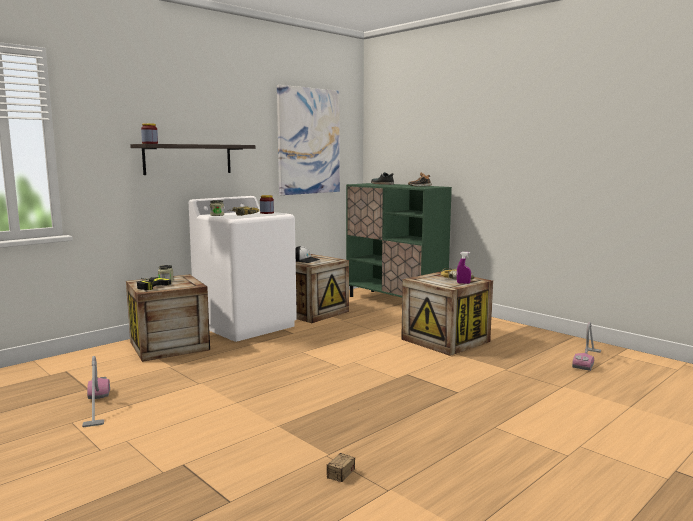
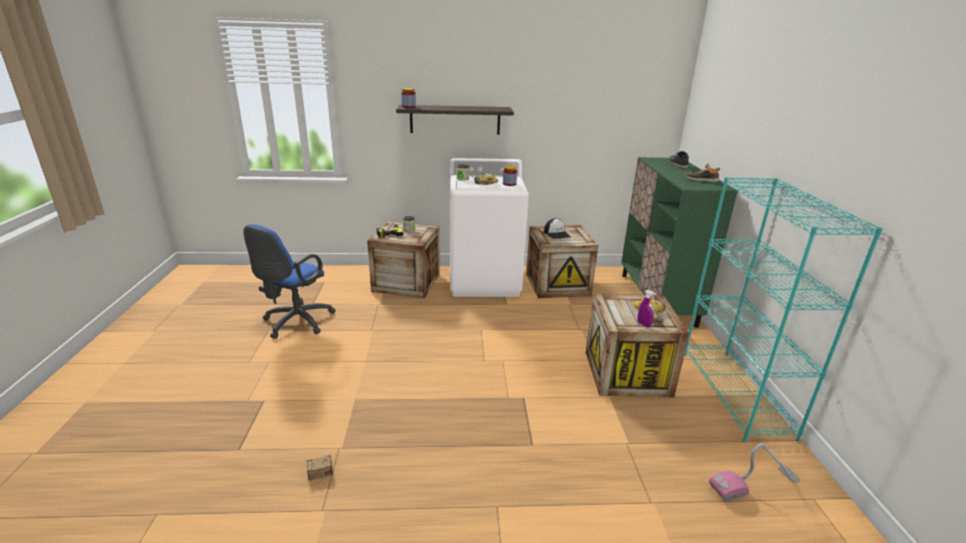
camera: 40 degrees right, 15 degrees up
(96, 406) = (295, 323): vacuum cleaner -> blue office chair
(308, 141) = (603, 103): picture -> none
(515, 329) = (735, 393): none -> turquoise bookcase

